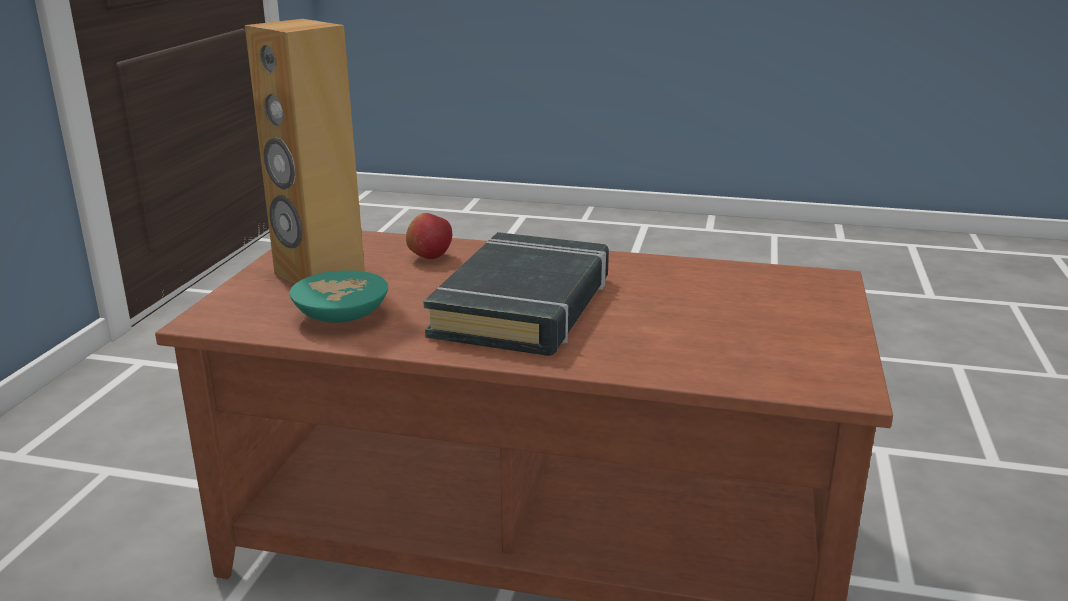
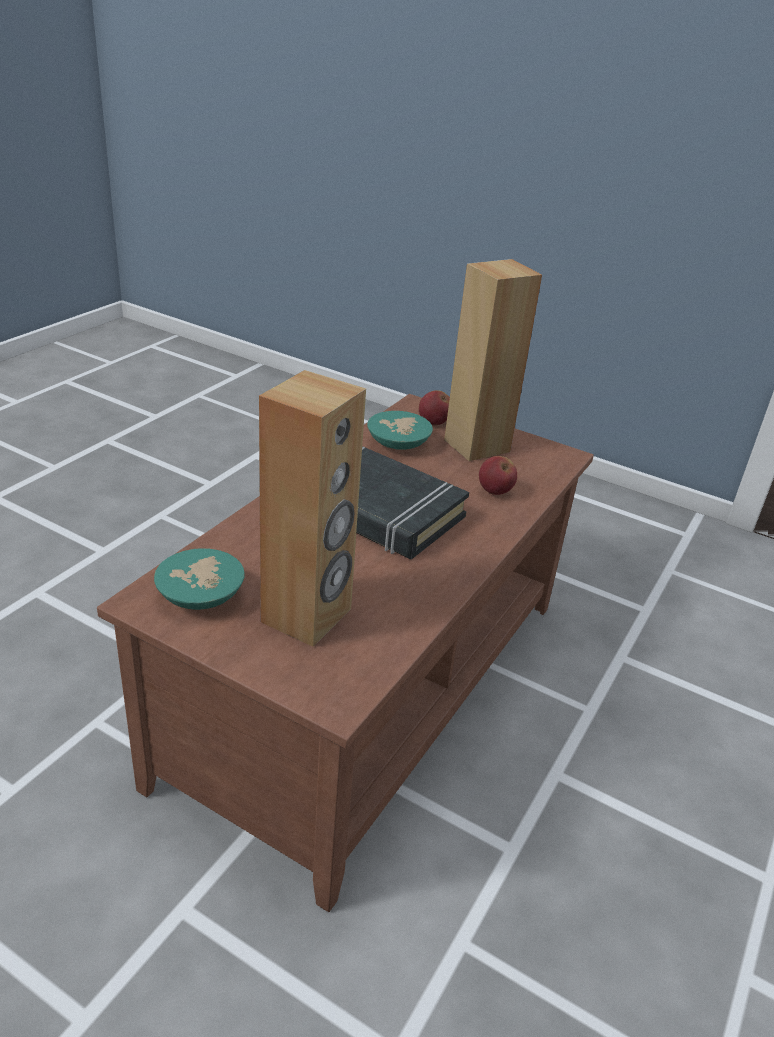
camera: 105 degrees right, 10 degrees up
(263, 303) = (434, 423): none -> apple
(749, 305) = (307, 616): none -> brown speaker
(789, 360) = (202, 593): none -> turquoise bowl

